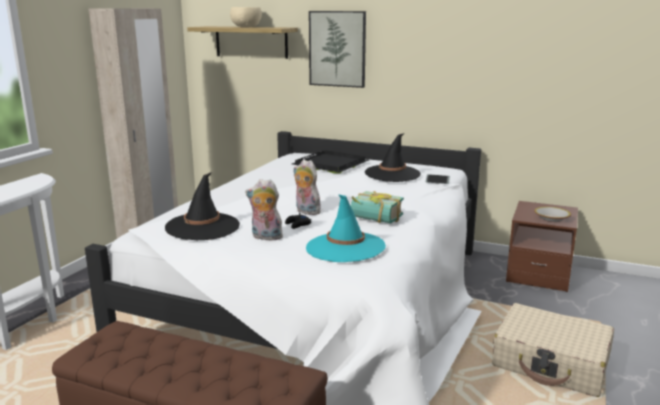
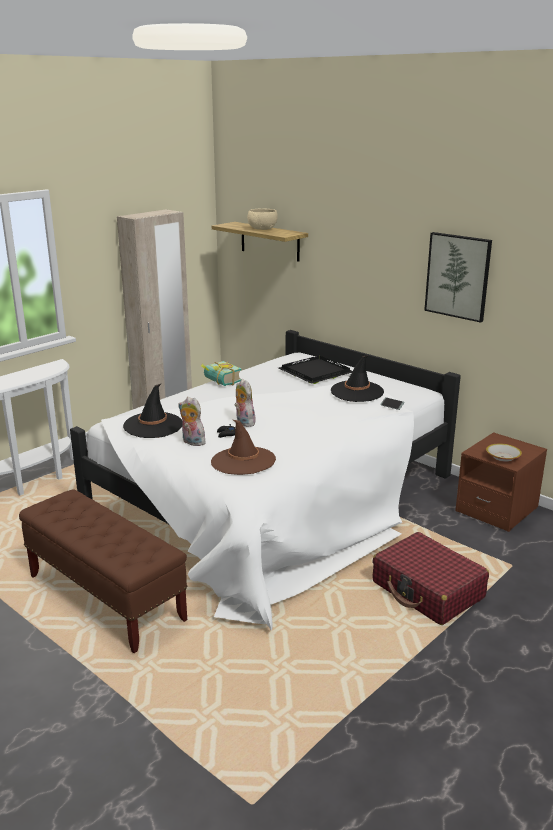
camera: 20 degrees right, 5 degrees up
(337, 49) = (341, 258): picture -> picture (458, 276)
(345, 247) = (243, 461): turquoise hat -> brown hat
(374, 220) = (290, 439): book -> book (219, 382)
(551, 363) = (428, 590): beige suitcase -> red suitcase

